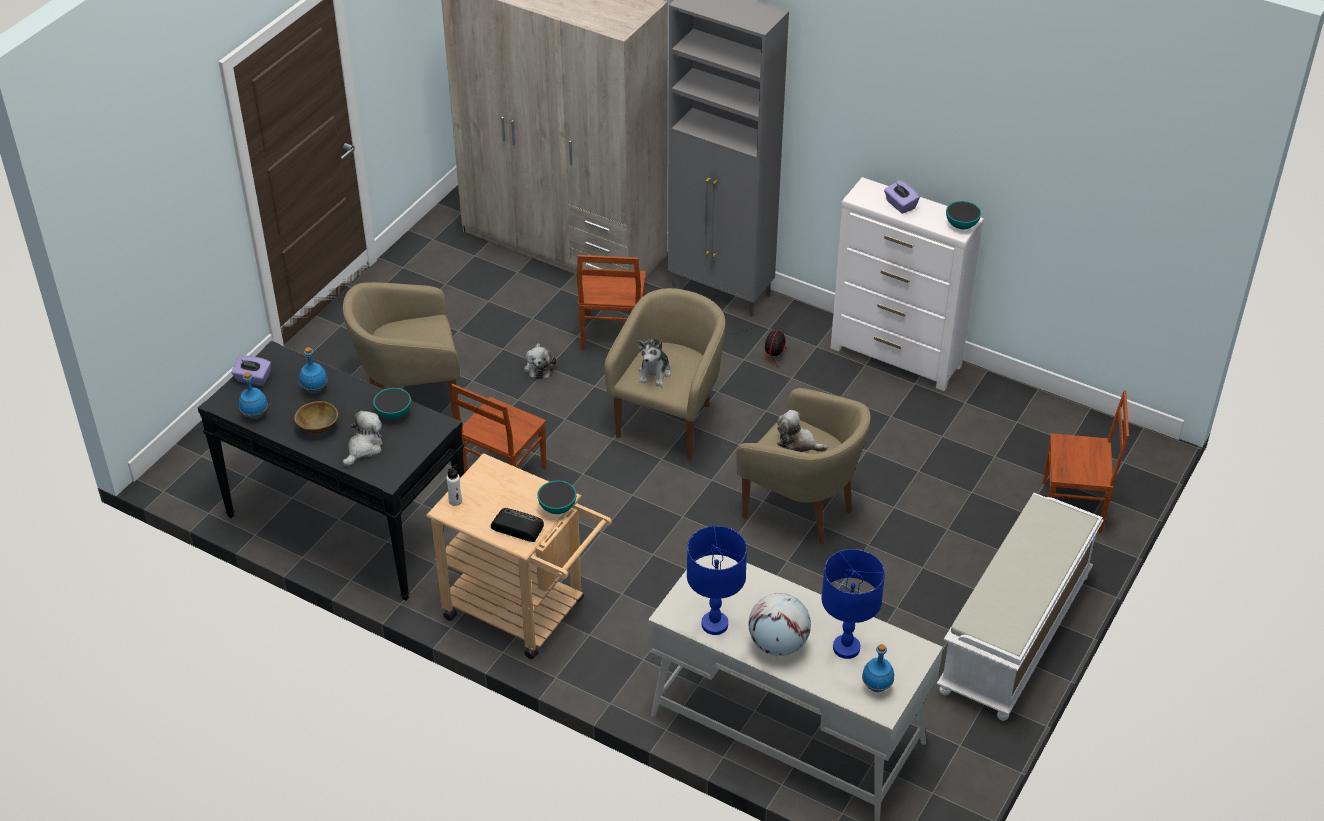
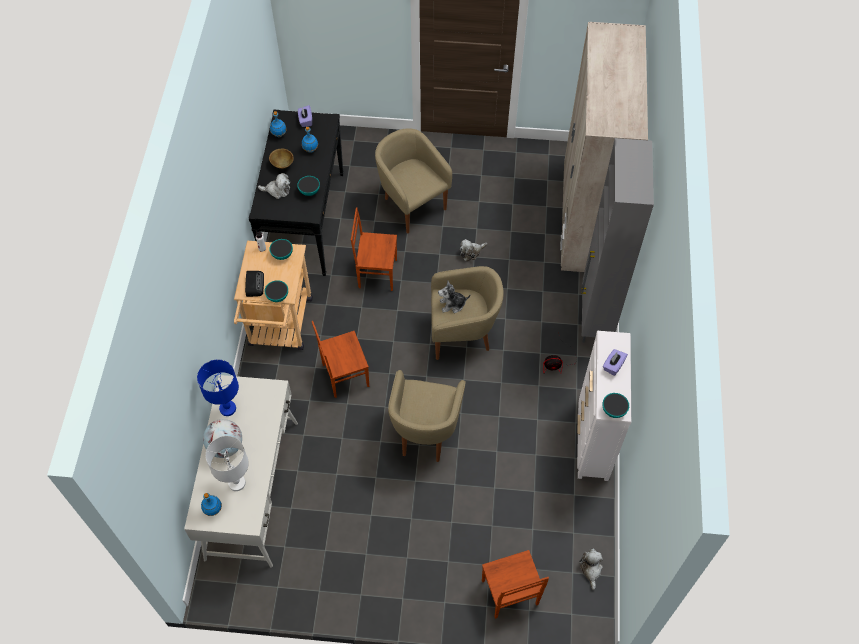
camera: 65 degrees right, 15 degrees up
(483, 482) = (282, 254): none -> bowl
(611, 335) = (520, 276): brown chair -> brown chair (344, 375)
(798, 443) = (431, 402): plush toy -> plush toy (591, 569)
(847, 648) = (237, 483): blue table lamp -> white table lamp
(1016, 635) = (379, 592): white bench -> none

